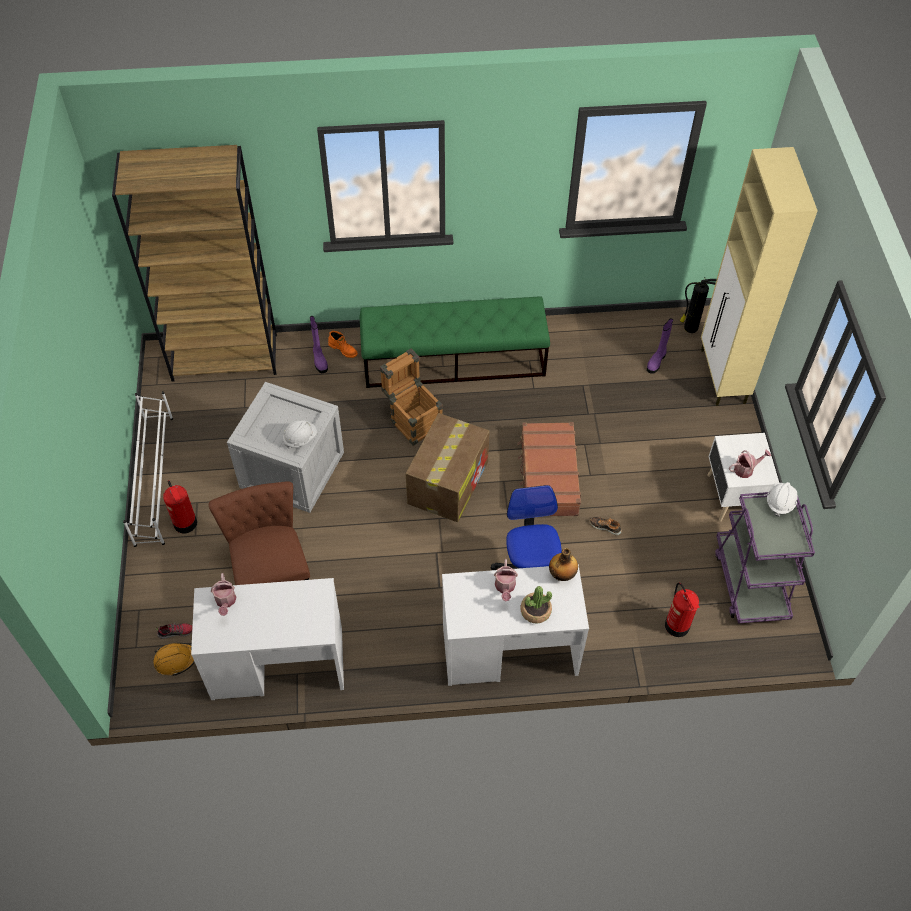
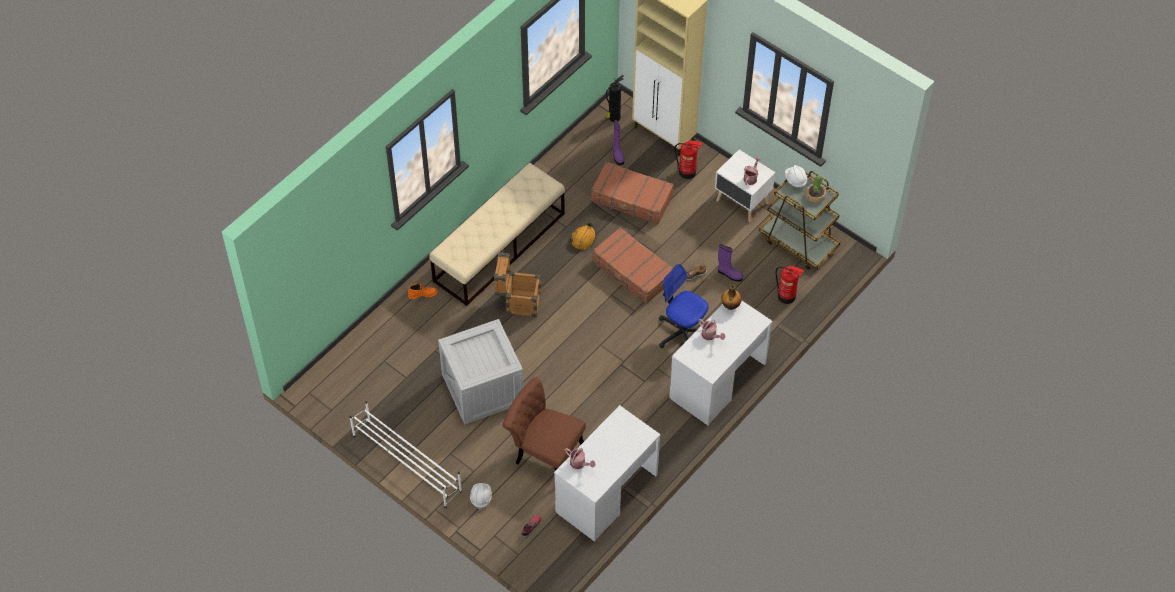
camera: 45 degrees left, 0 degrees up
(176, 660) = (549, 540): orange hard hat -> orange hard hat (583, 239)
(185, 523) = (459, 470): fire extinguisher -> fire extinguisher (687, 172)
(225, 357) = (353, 358): brown bookcase -> none
(300, 438) = (499, 354): white hard hat -> white hard hat (481, 497)
(319, 360) = (416, 312): purple boot -> purple boot (729, 274)
(448, 481) = (581, 320): cardboard box -> none
(454, 360) = (499, 247): green bench -> beige bench
(535, 611) = (738, 334): potted plant -> potted plant (815, 196)
(624, 410) = (631, 199): none -> brown suitcase
(750, 582) = (798, 243): purple cart -> brown cart

